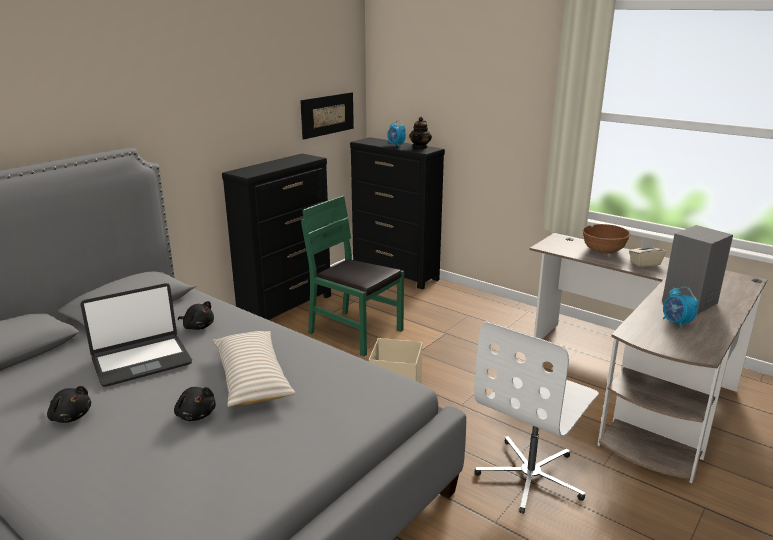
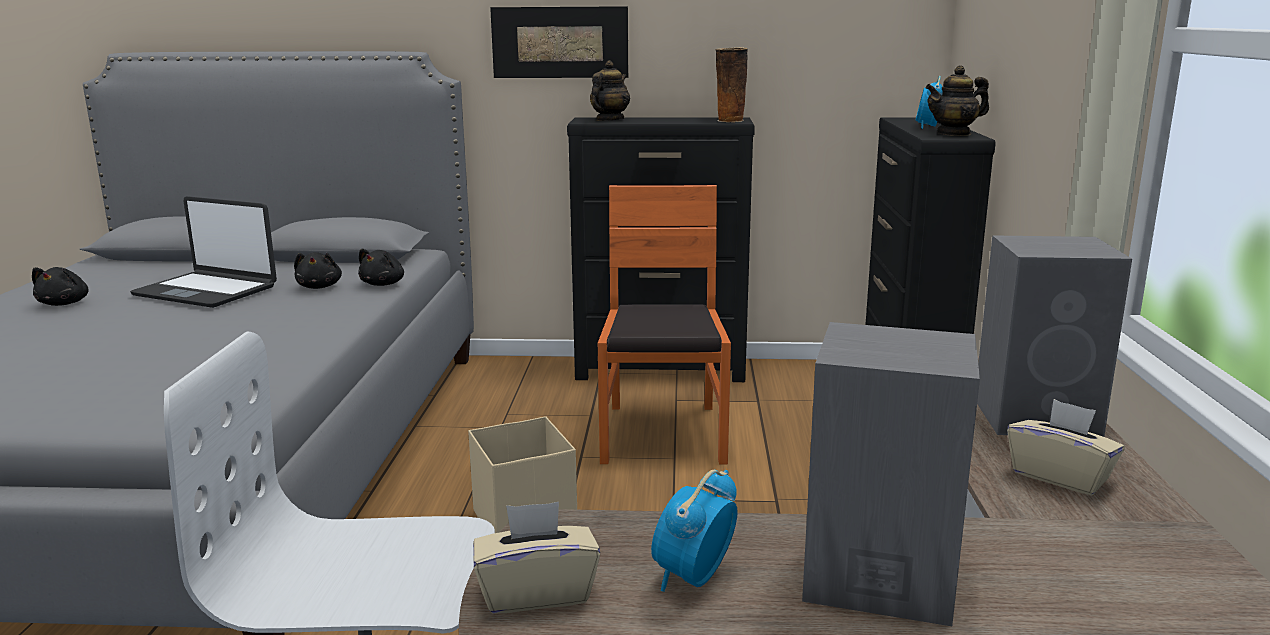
camera: 55 degrees right, 5 degrees down
(196, 414) = (87, 341): black plush toy -> black plush toy (384, 284)
(252, 378) = (197, 340): beige pillow -> none
(254, 170) = (609, 120): none -> teapot
(308, 158) = (729, 121): none -> vase
(327, 115) = (834, 59): picture -> picture (560, 42)
(355, 332) = (663, 434): green chair -> orange chair
(603, 250) = (1039, 418): brown bowl -> grey speaker
(672, 345) = (536, 592): none -> beige tissue box

